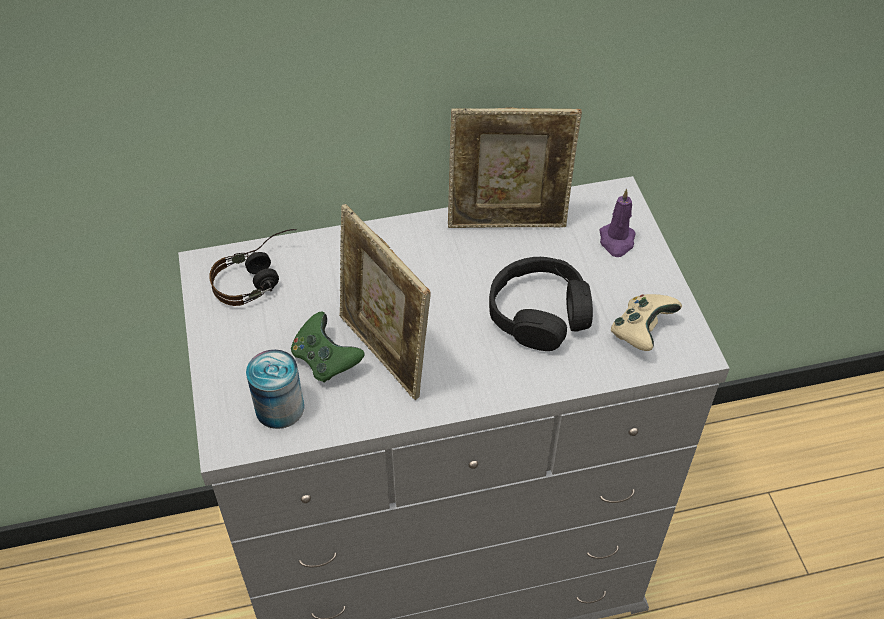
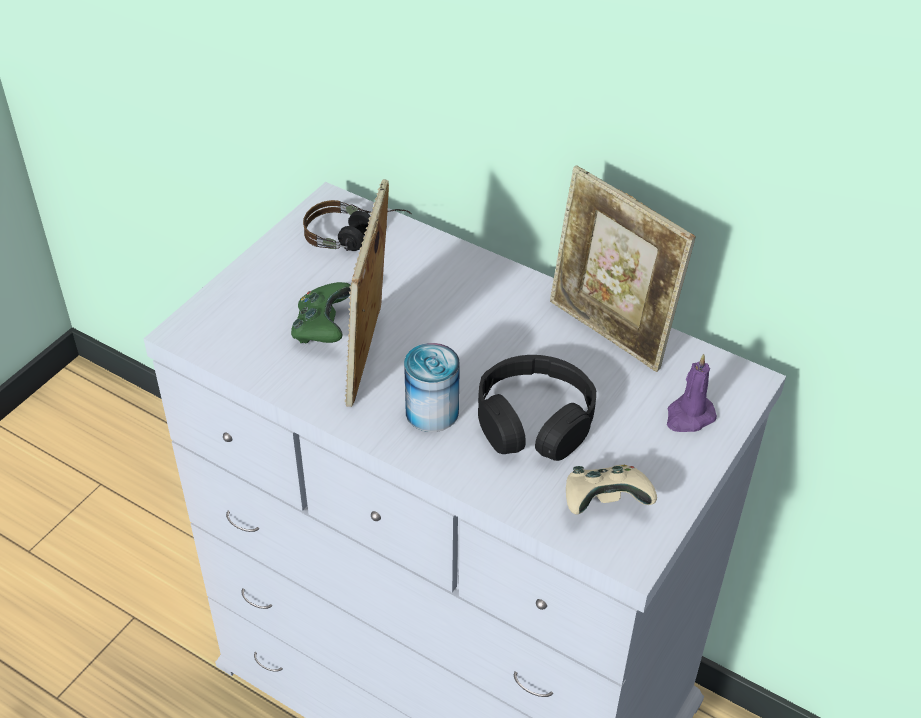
camera: 45 degrees right, 5 degrees down
(279, 408) = (247, 336): can -> can (432, 411)

